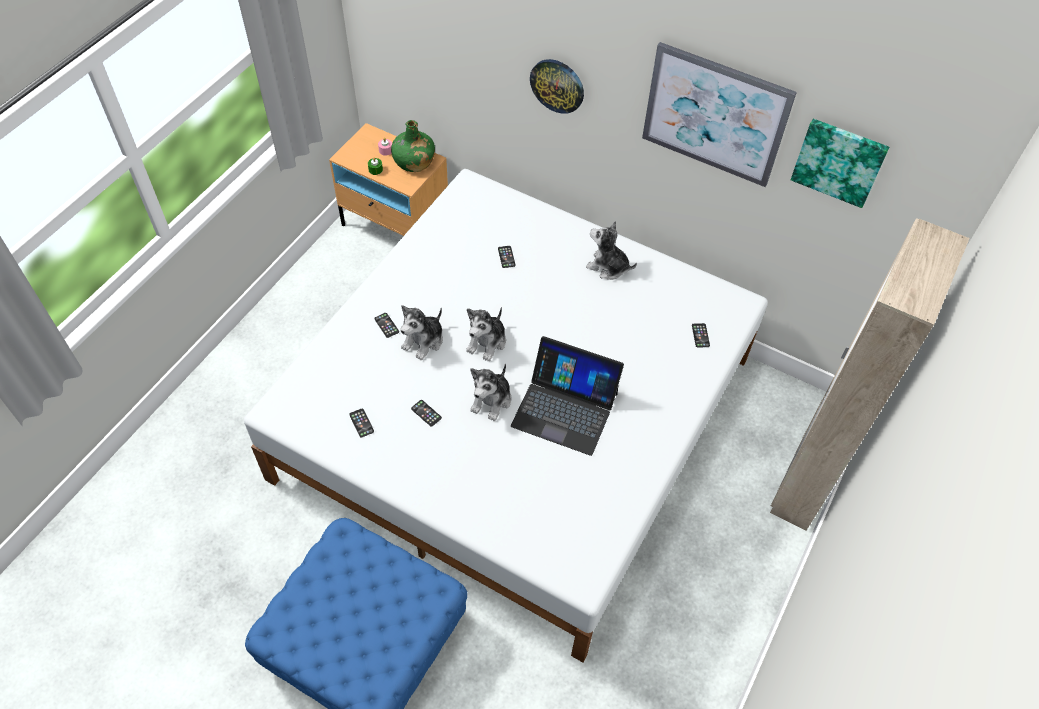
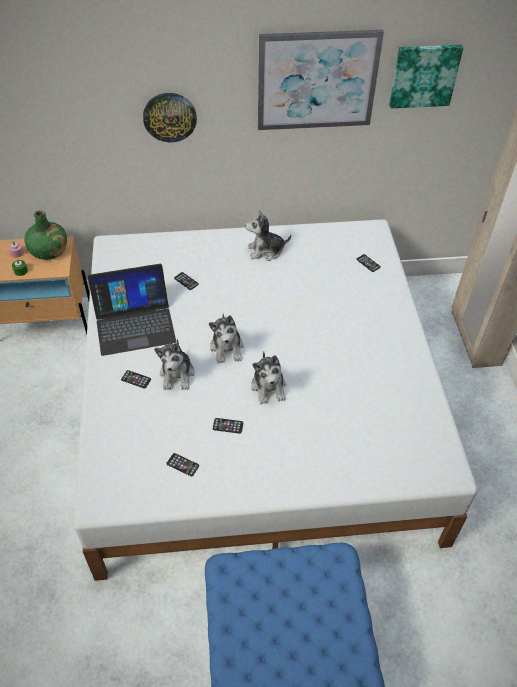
camera: 35 degrees left, 5 degrees down
(565, 409) = (326, 361): laptop -> laptop (134, 323)

